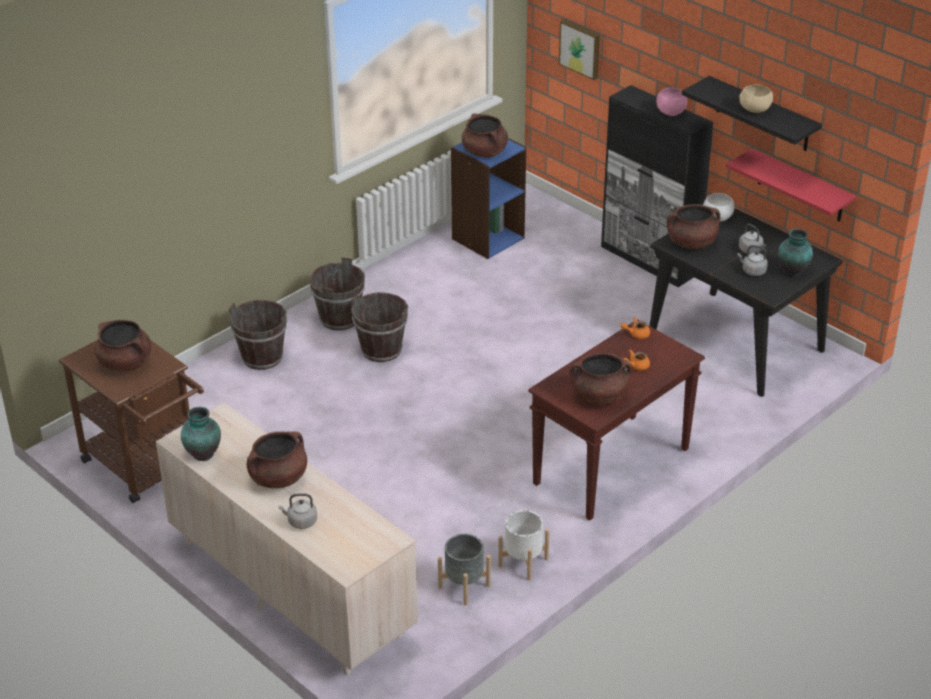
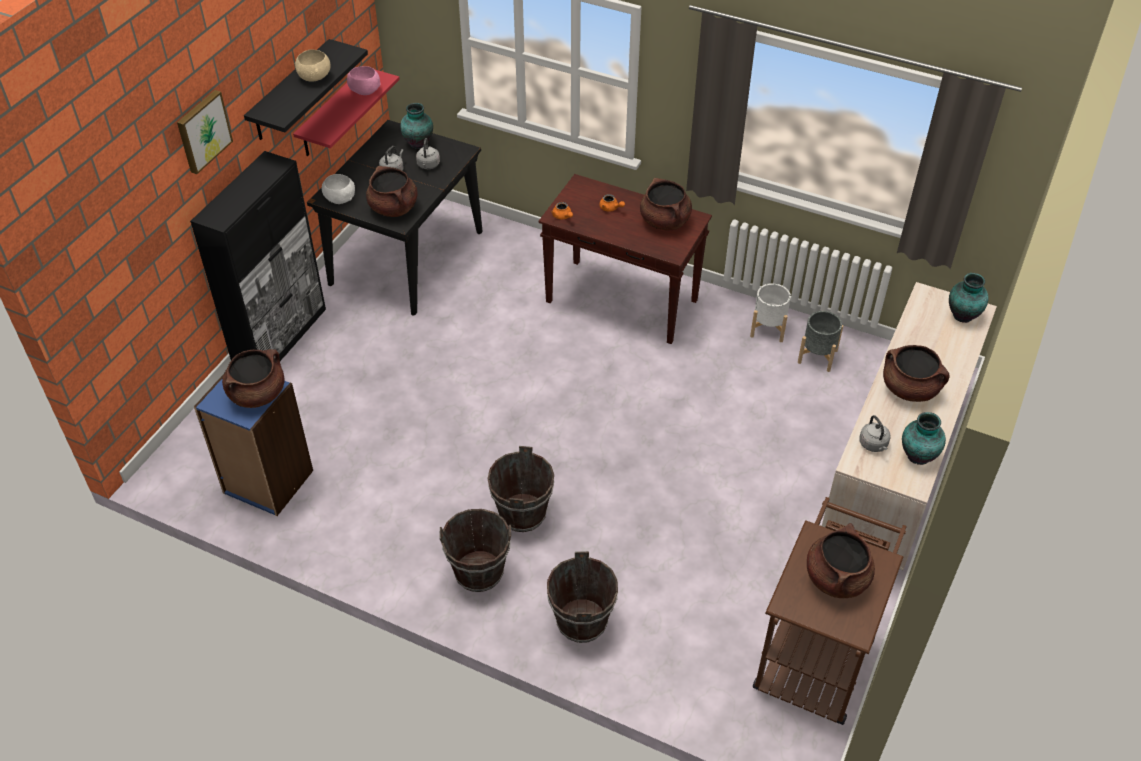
camera: 110 degrees left, 10 degrees up
(300, 522) = (950, 355): grey kettle -> grey kettle (874, 445)
(346, 553) = (962, 316): none -> vase
(580, 48) = (126, 260): picture -> picture (202, 131)
(670, 112) = (251, 181): pink bowl -> pink bowl (364, 91)

